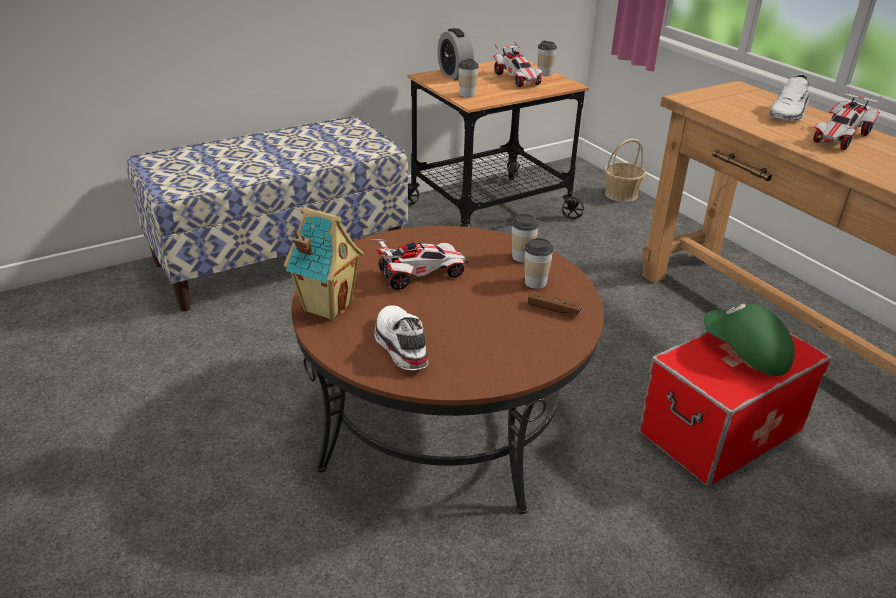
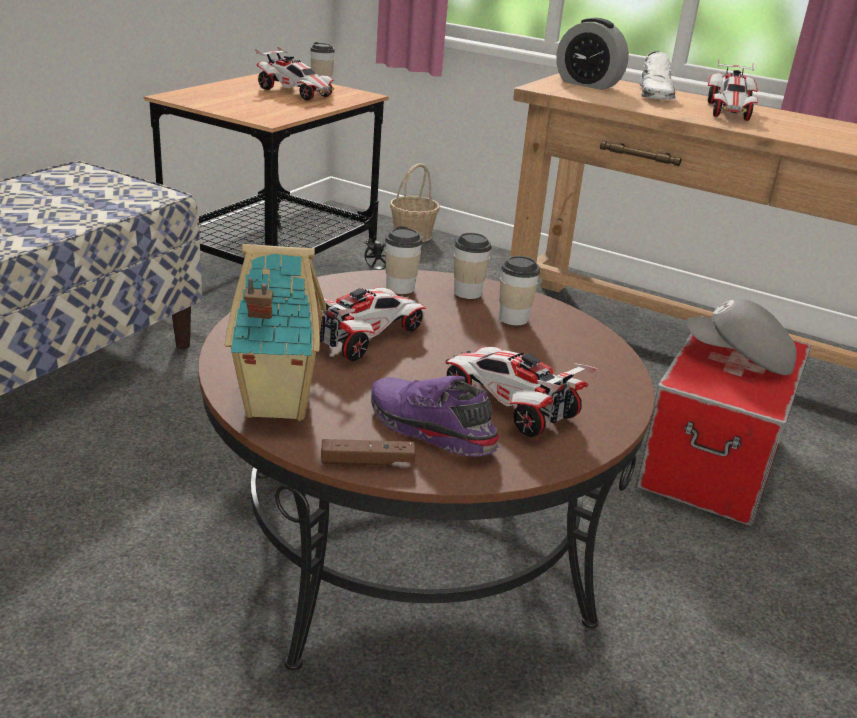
camera: 30 degrees left, 5 degrees down
(399, 345) = (428, 430): white shoe -> purple shoe
(454, 75) = (210, 93): alarm clock -> alarm clock (587, 84)
(467, 94) = (251, 112): cup -> cup (400, 288)
(467, 342) = (509, 405): none -> toy car
(553, 309) = (565, 344): brown game controller -> brown game controller (367, 462)
(745, 353) = (738, 359): green cap -> grey cap

